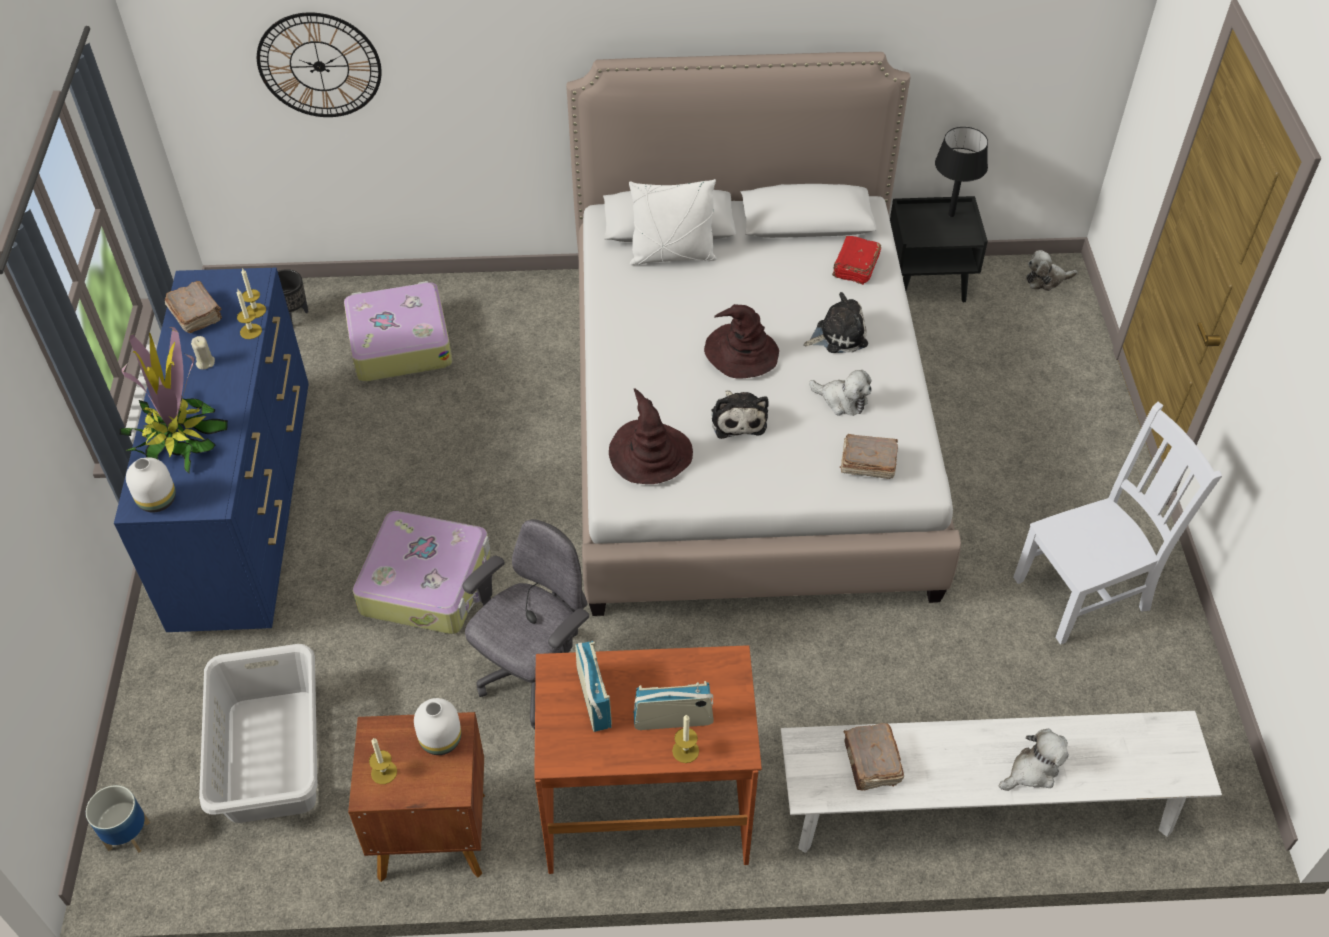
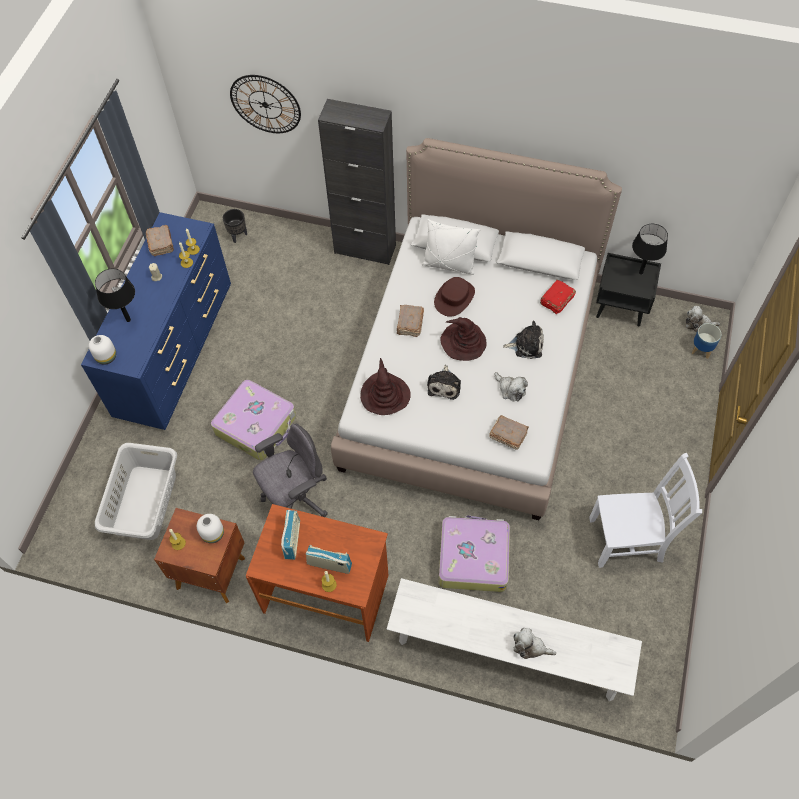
camera: 20 degrees right, 10 degrees up
(128, 835) = (62, 525): planter -> planter (701, 349)
(177, 436) = (128, 320): potted plant -> black table lamp
(399, 343) = (291, 268): suitcase -> suitcase (473, 557)
(509, 291) = (365, 249): none -> black cabinet
(700, 297) = (454, 298): none -> brown hat
(871, 763) = (442, 614): brown book -> brown book (409, 324)
(1032, 770) = (530, 647): plush toy -> plush toy turned 150 degrees counterclockwise

